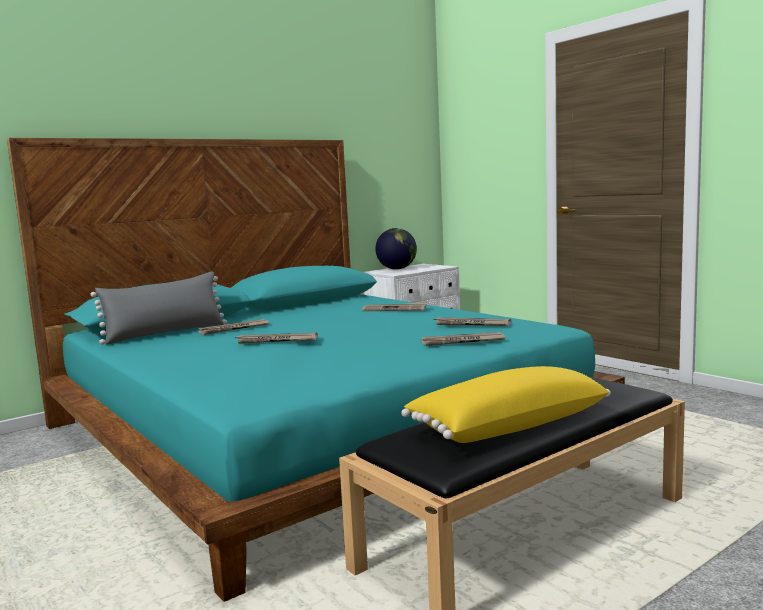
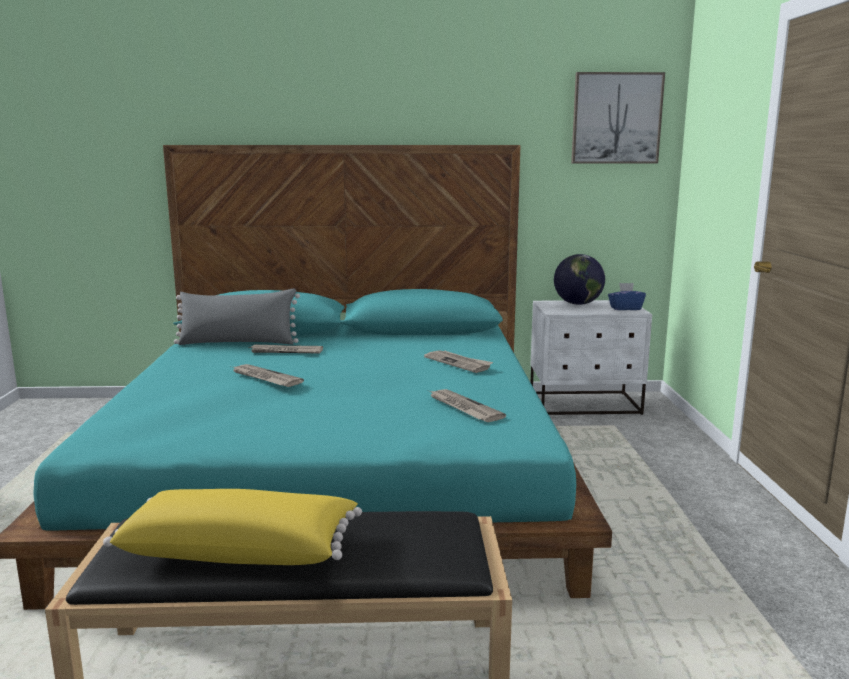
camera: 35 degrees right, 5 degrees up
(399, 120) = (616, 118): none -> picture
(434, 266) = (625, 308): none -> blue tissue box
(462, 342) = (390, 430): newspaper -> none

